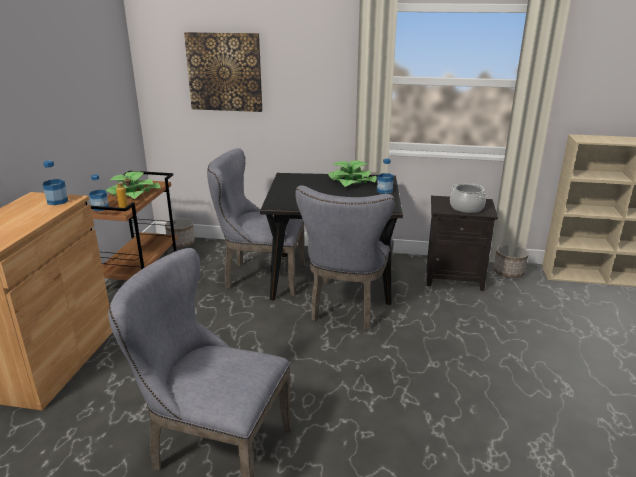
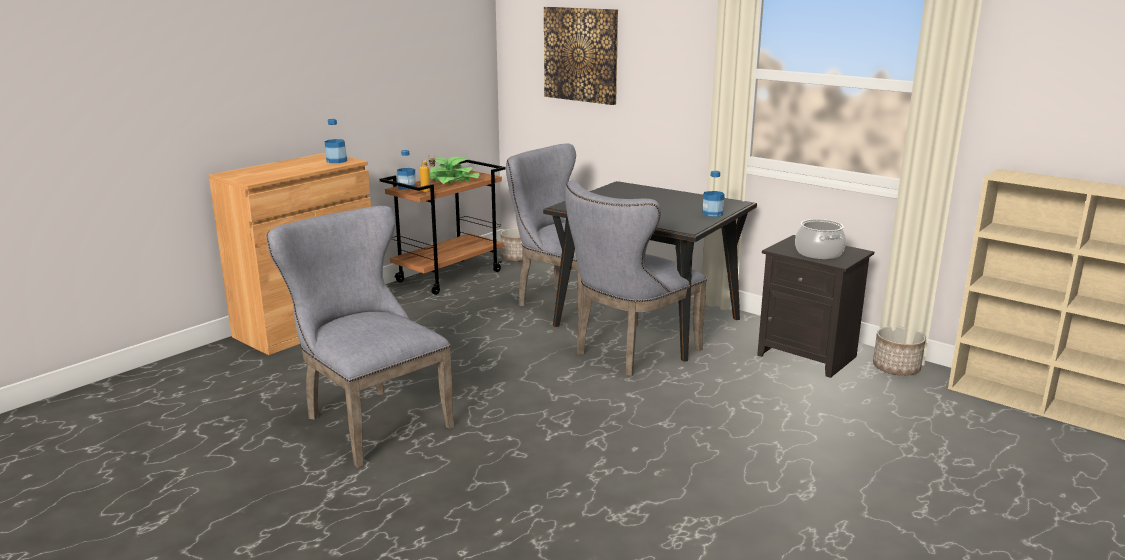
camera: 30 degrees right, 5 degrees down
(351, 182) = (687, 200): potted plant -> none

